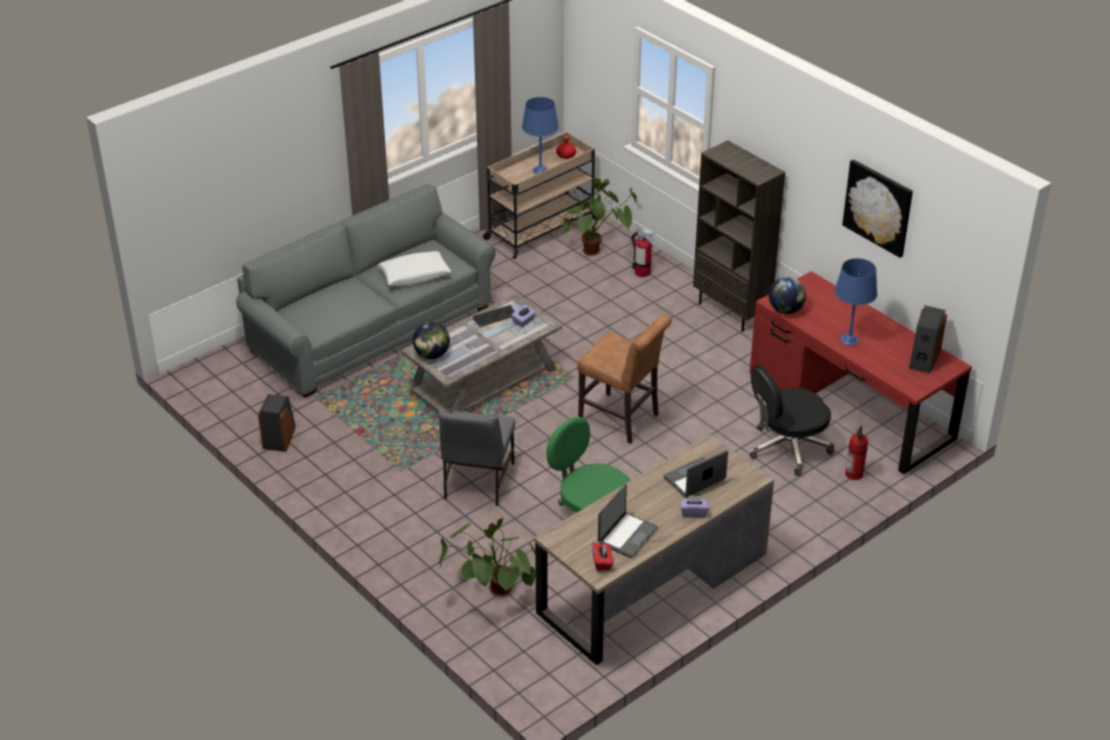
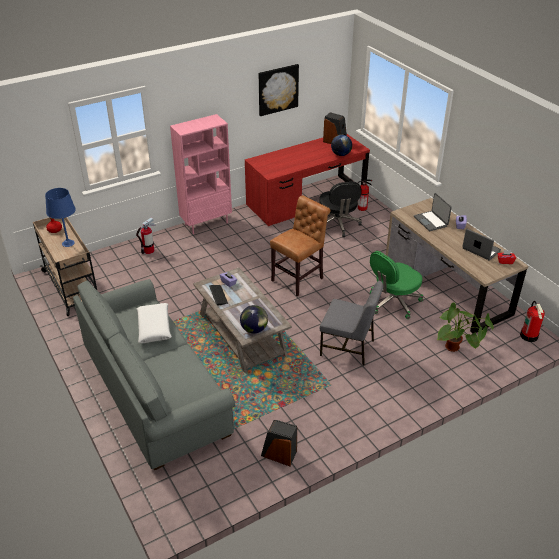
camera: 80 degrees left, 0 degrees up
(547, 682) = (529, 336): none -> fire extinguisher
(597, 247) = (109, 265): potted plant -> none
(732, 311) = (206, 223): brown bookcase -> pink bookcase
(785, 310) = (280, 172): globe -> globe (341, 154)
(849, 340) = (313, 158): blue table lamp -> none

